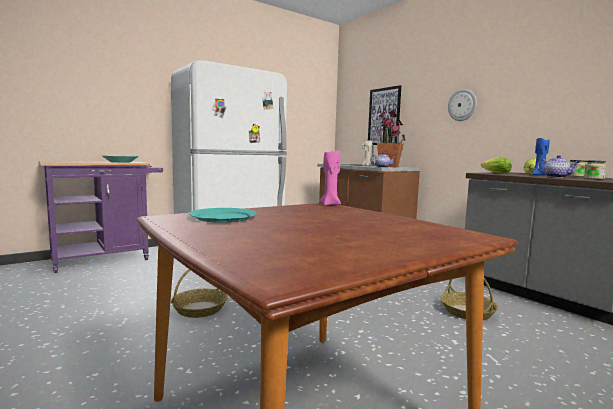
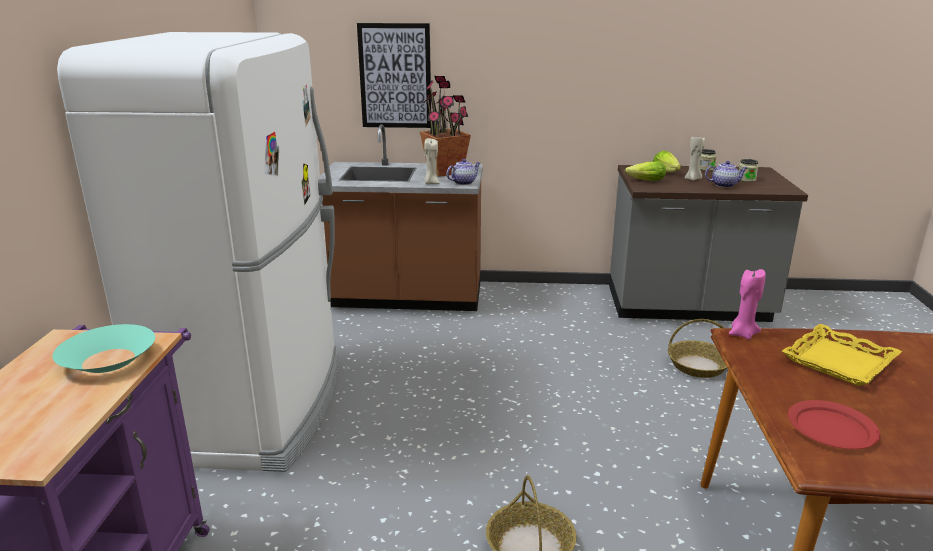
camera: 50 degrees left, 15 degrees up
(223, 217) = (832, 428): turquoise plate -> red plate
(338, 216) = (840, 362): none -> yellow tray
(462, 105) = (548, 69): wall clock -> none
(539, 175) = (693, 179): blue candle -> beige candle

